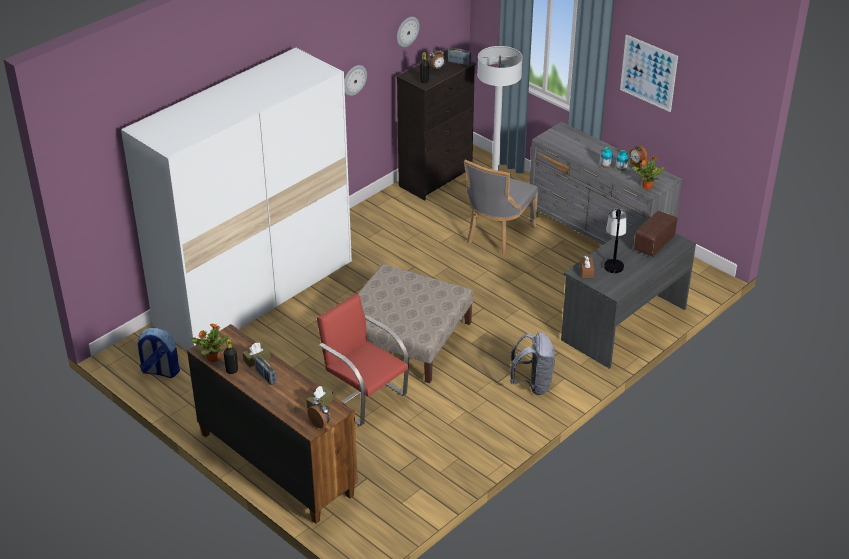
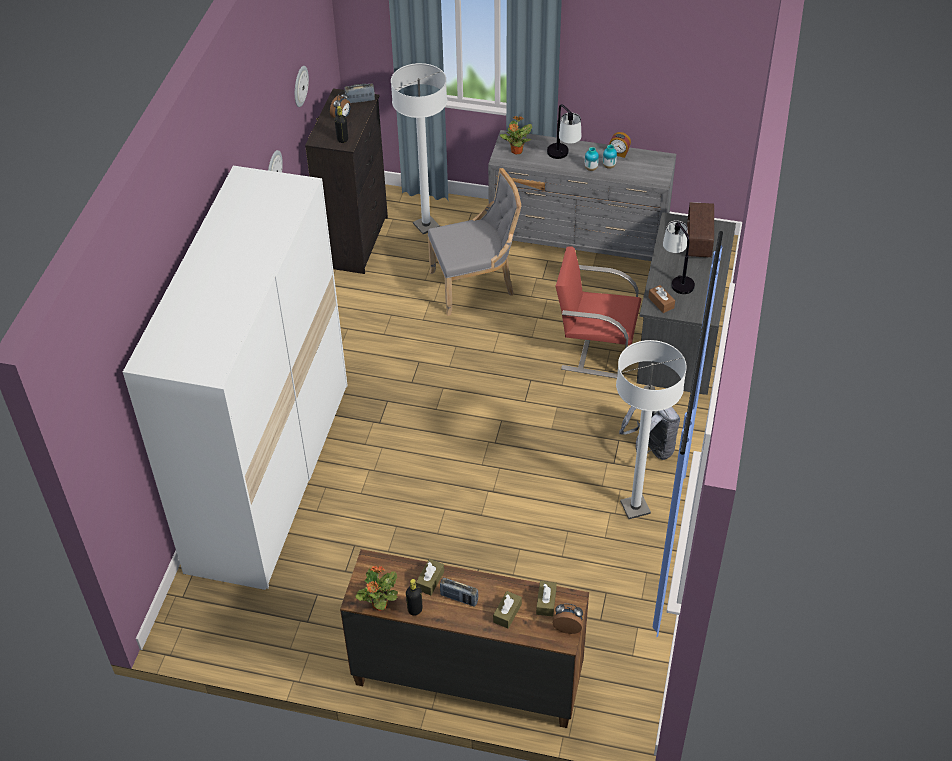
camera: 30 degrees left, 10 degrees up
(160, 371) = (241, 628): backpack -> none
(288, 398) = (507, 613): none -> brown tissue box
(364, 396) = (493, 547): red chair -> red chair (595, 348)
(404, 338) = (479, 456): beige ottoman -> none
(487, 415) = (635, 507): none -> white floor lamp
(497, 235) = (475, 285): grey chair -> grey chair turned 105 degrees counterclockwise
(591, 153) = (563, 158): none -> table lamp
(647, 187) = (651, 177): potted plant -> potted plant (516, 151)
(648, 73) = (609, 47): picture -> none

